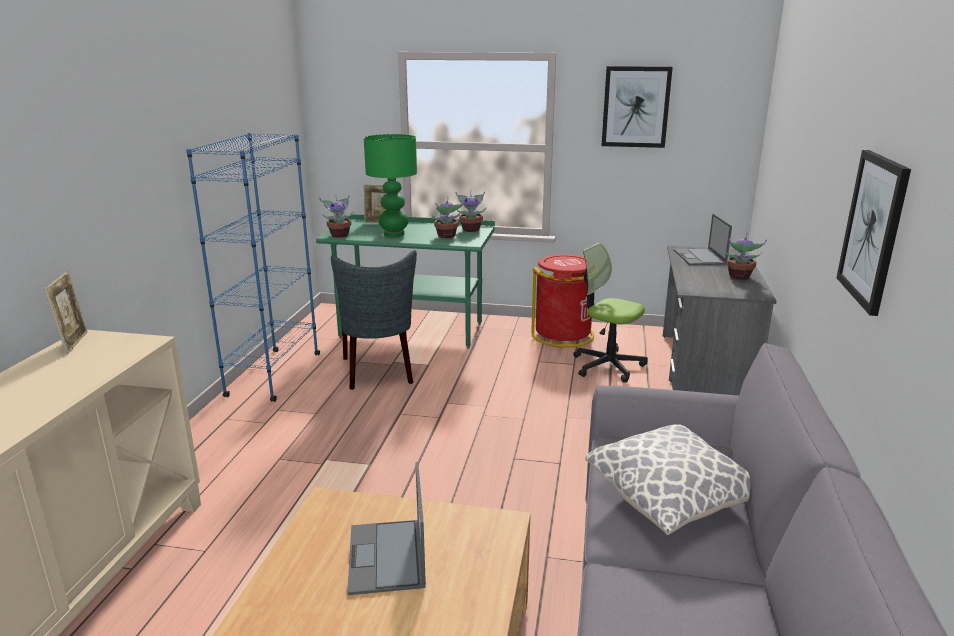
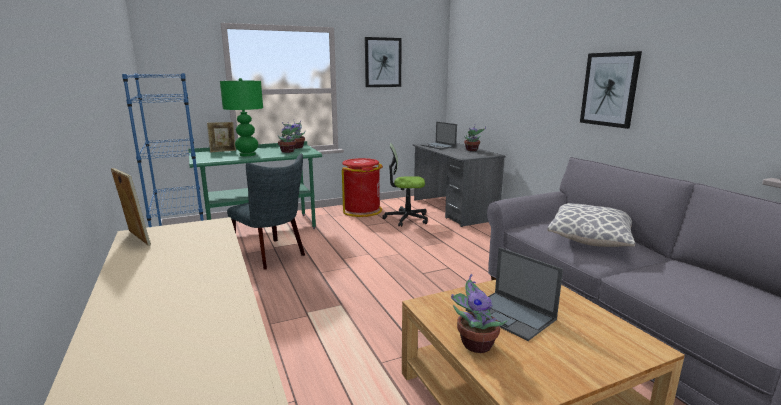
camera: 35 degrees left, 5 degrees down
(339, 235) = (205, 160): potted plant -> potted plant (475, 344)

